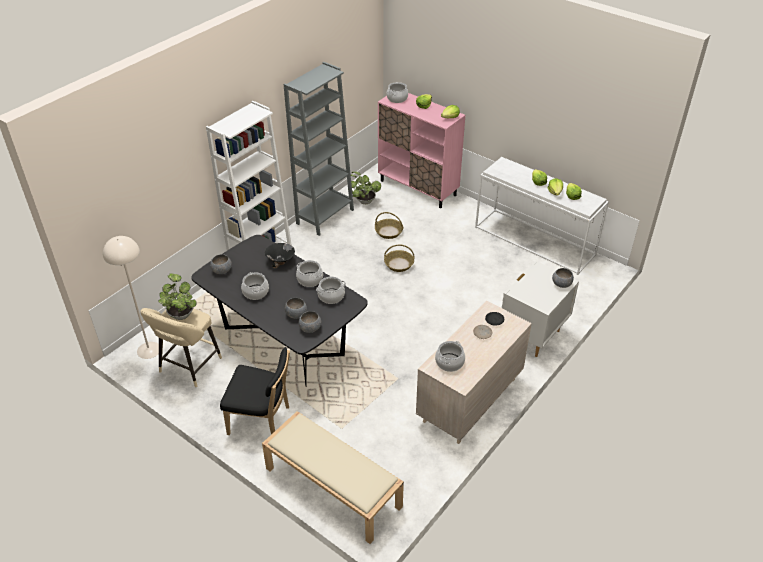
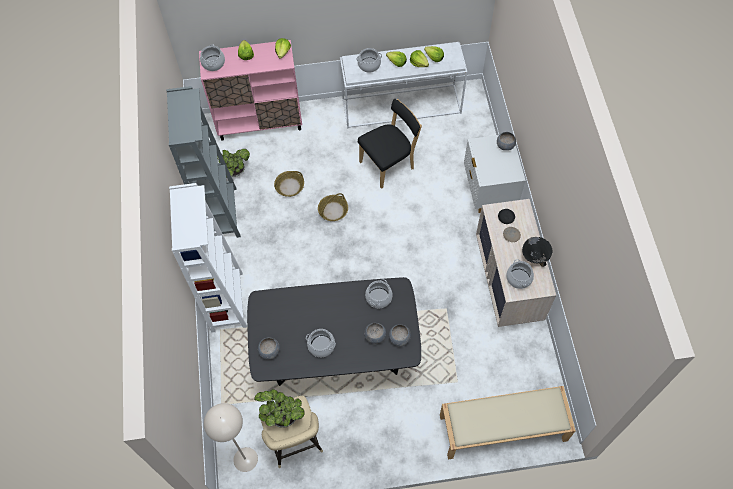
camera: 45 degrees left, 20 degrees up
(262, 421) = (401, 429): black chair -> black chair (389, 164)
(281, 261) = (302, 301): black bowl -> black bowl (535, 256)
(310, 280) = (345, 297): cooking pot -> cooking pot (369, 65)

